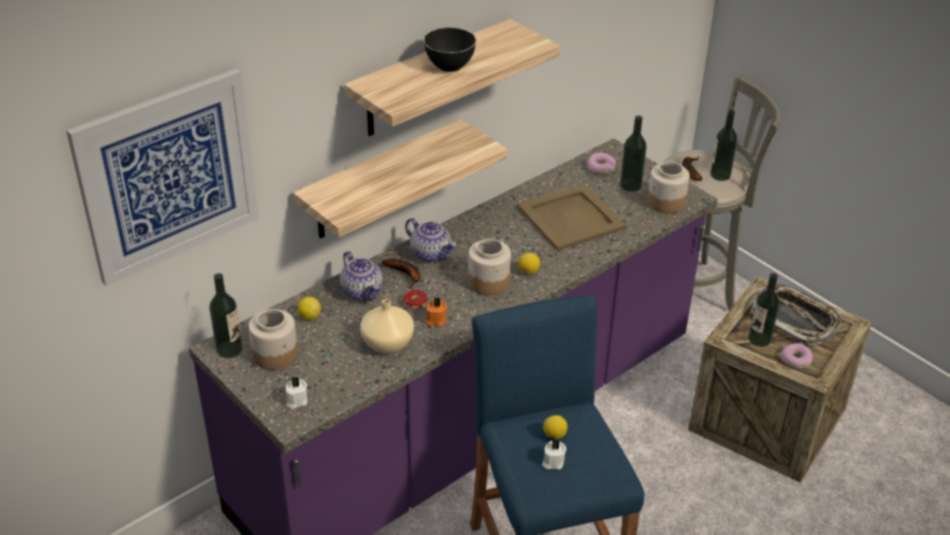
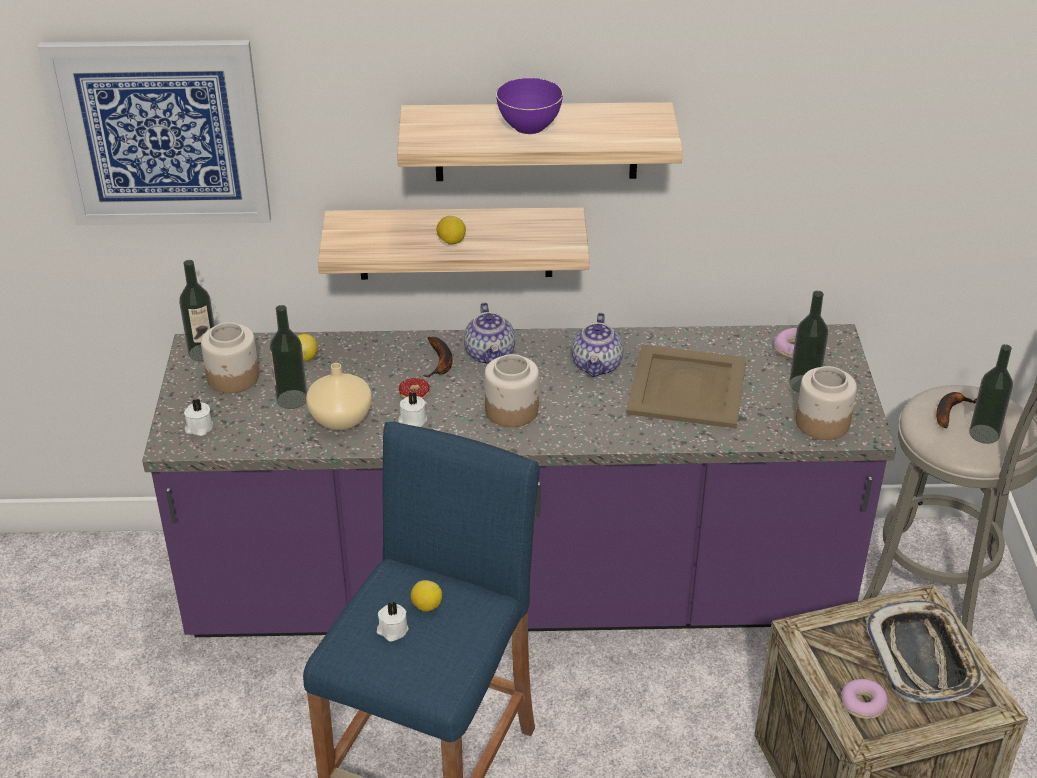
camera: 40 degrees right, 0 degrees up
(362, 292) = (379, 359): teapot -> teapot (597, 366)
(435, 320) = (412, 420): orange candle -> white candle
(449, 65) = (529, 126): black bowl -> purple bowl
(528, 272) = (566, 420): lemon -> lemon (451, 242)
(759, 339) = (845, 655): bottle -> bottle (292, 399)

